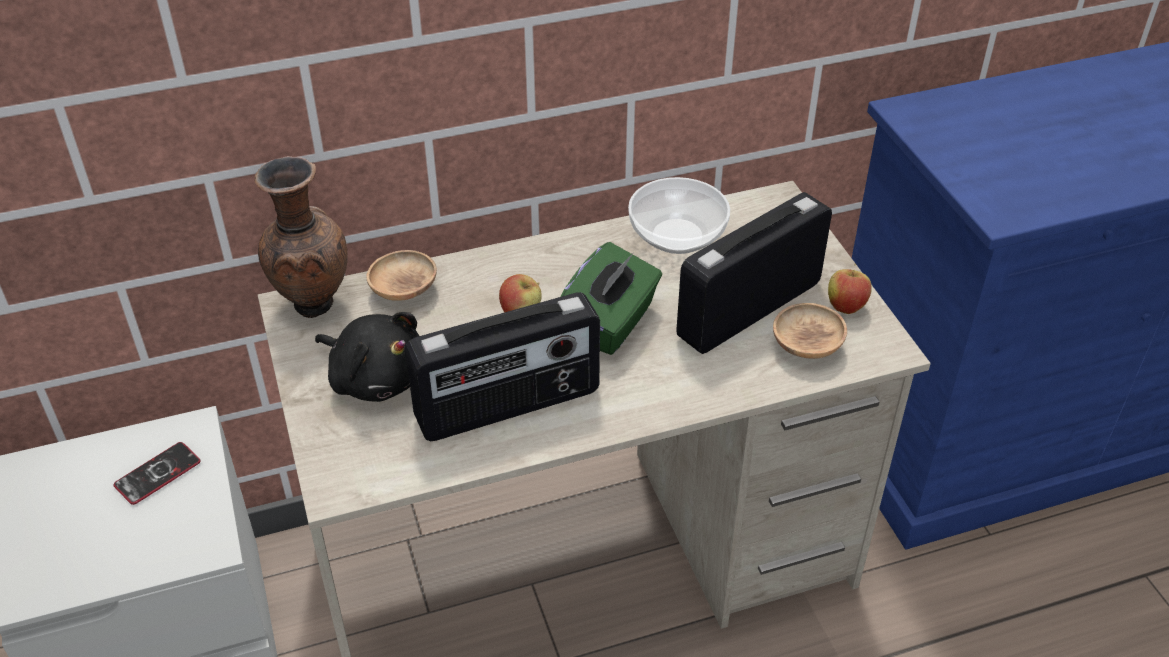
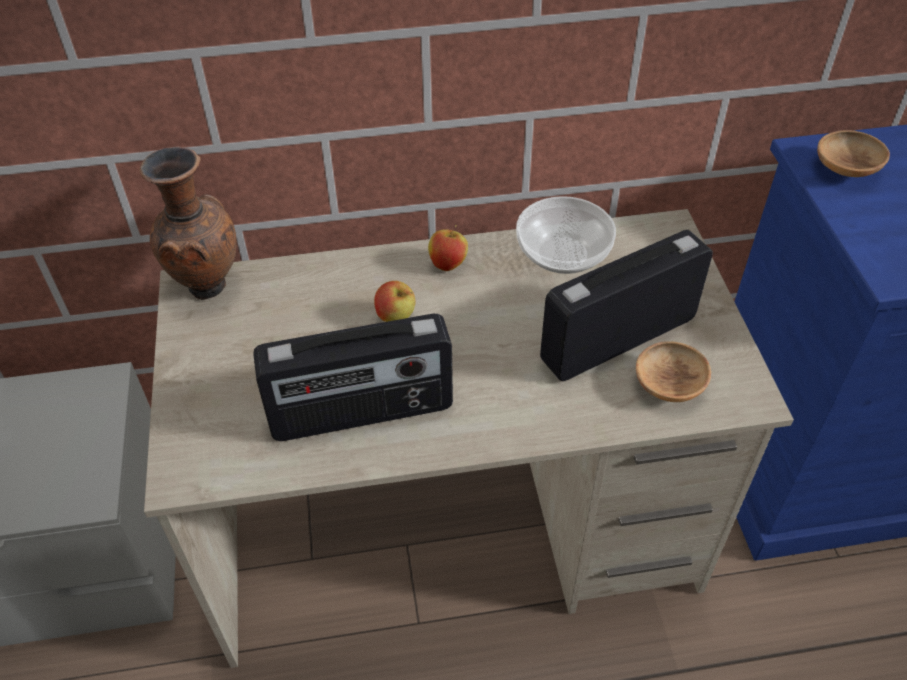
camera: 10 degrees right, 5 degrees up
(158, 474) = (65, 421): phone -> none
(375, 378) = (244, 368): black plush toy -> none
(403, 290) = (292, 281): brown bowl -> brown bowl (845, 169)
(610, 323) = (479, 338): green tissue box -> none
(846, 307) = (716, 347): apple -> apple (448, 264)

